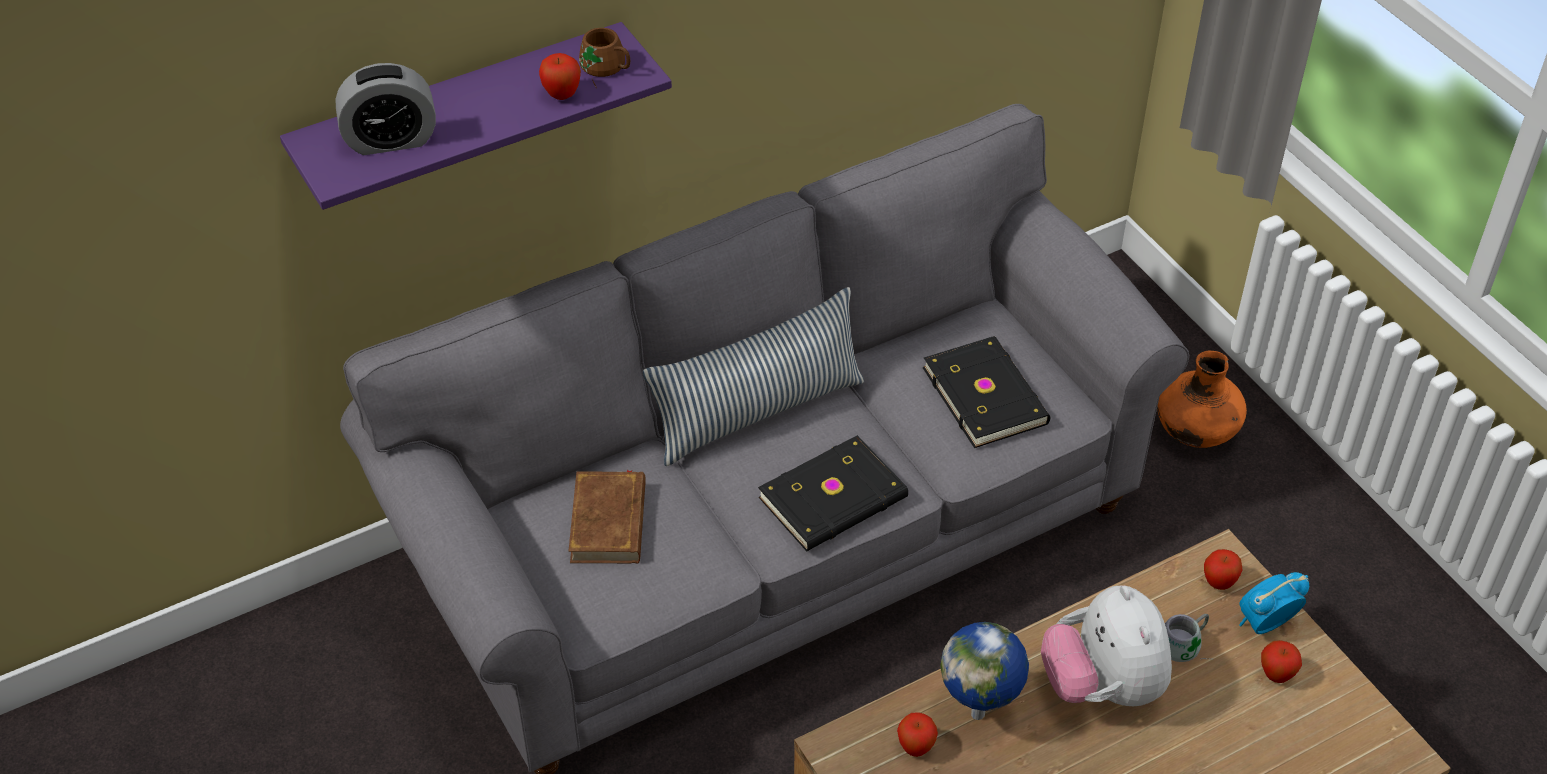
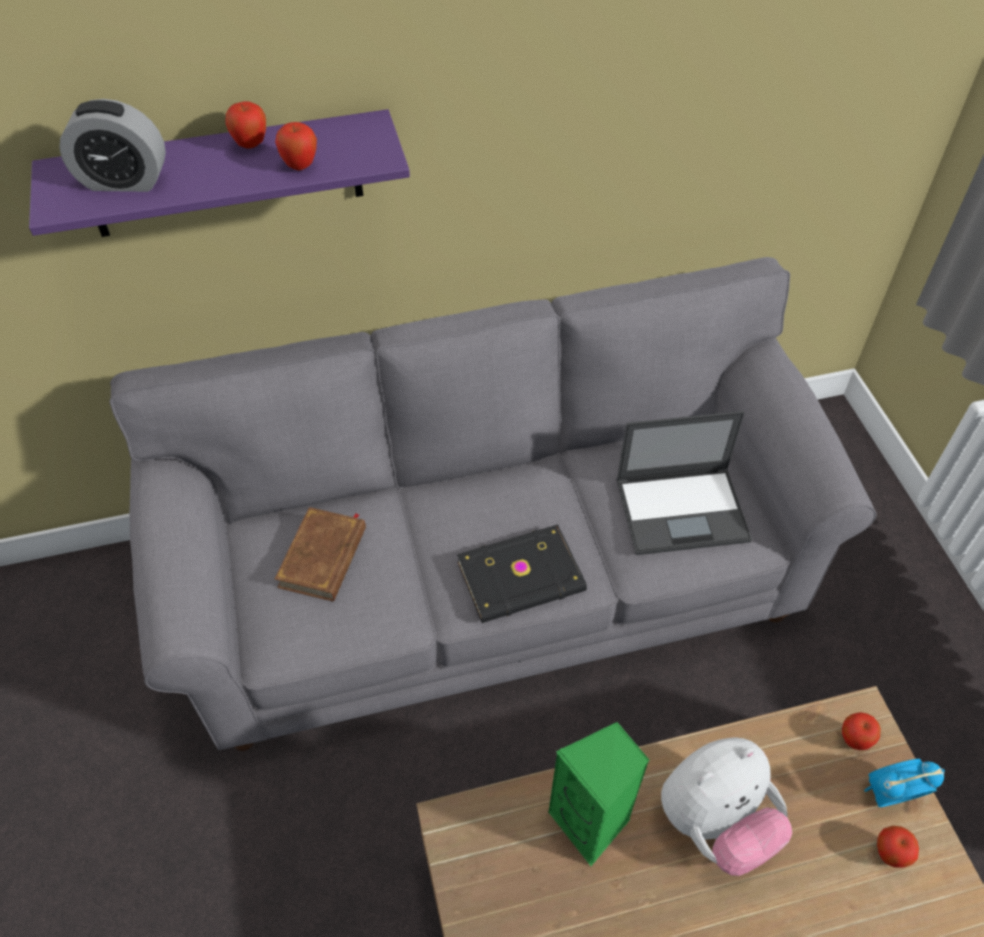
camera: 15 degrees right, 5 degrees up
(604, 69) = (351, 148): brown mug -> none
(758, 412) = (484, 483): pillow -> none
(916, 748) = (522, 842): apple -> apple (251, 145)
(980, 714) = (592, 821): globe -> green speaker
(986, 394) = (683, 510): black book -> laptop
(1102, 686) = (715, 822): plush toy -> plush toy turned 120 degrees counterclockwise
(1186, 646) = (807, 799): grey mug -> none
(1195, 433) = (869, 565): orange vase -> none

